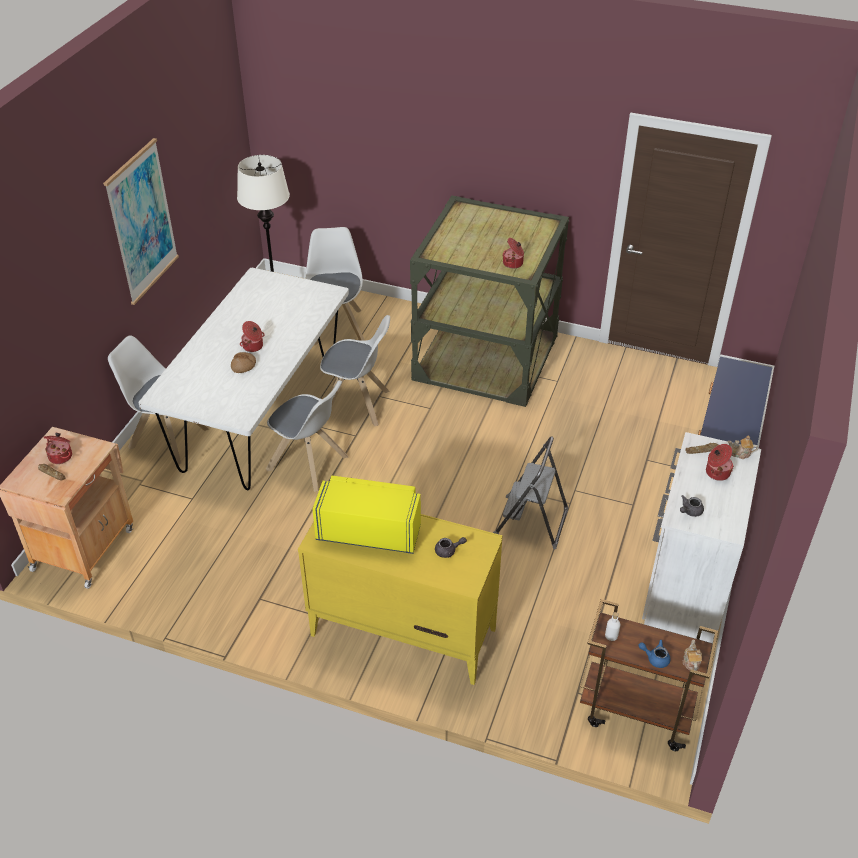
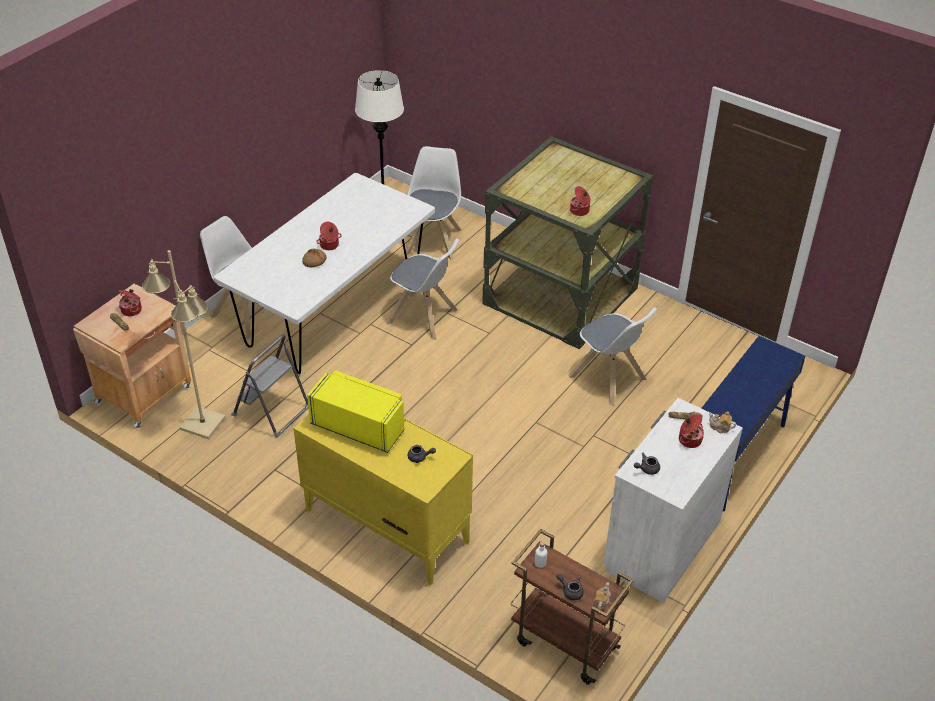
camera: 15 degrees right, 0 degrees up
(142, 222) = (252, 117): picture -> none
(161, 565) = (202, 423): none -> beige floor lamp
(309, 464) = (361, 362): chair -> chair (609, 379)
(534, 523) = (542, 456): grey step ladder -> grey step ladder (273, 412)
(655, 658) = (570, 591): blue teapot -> grey teapot

